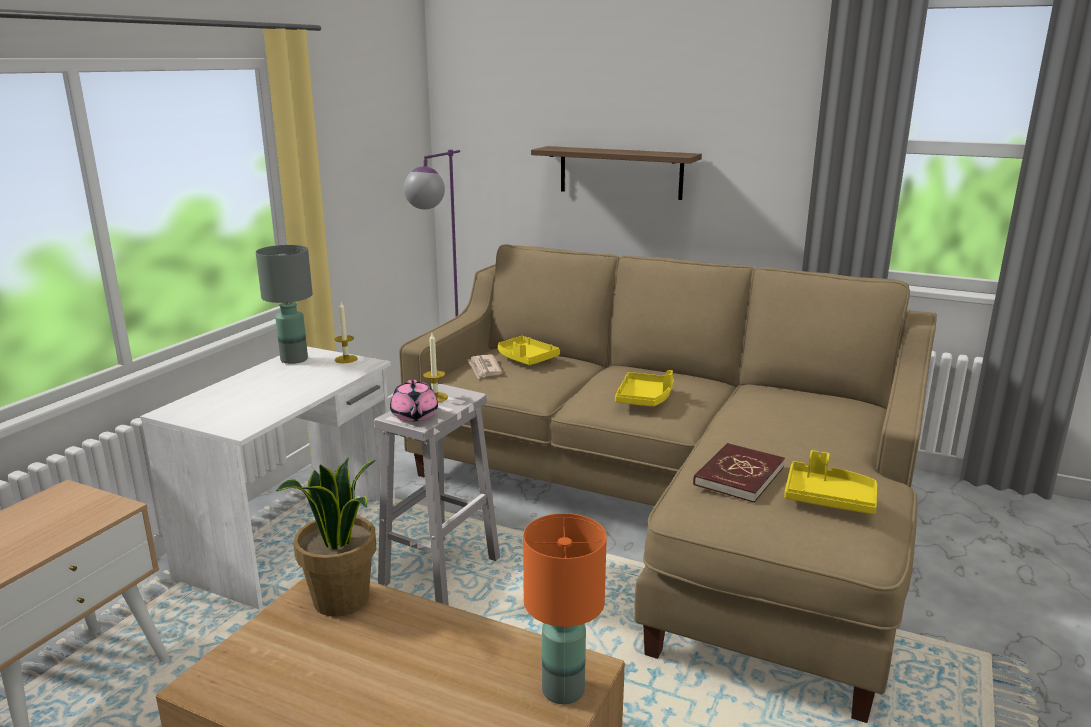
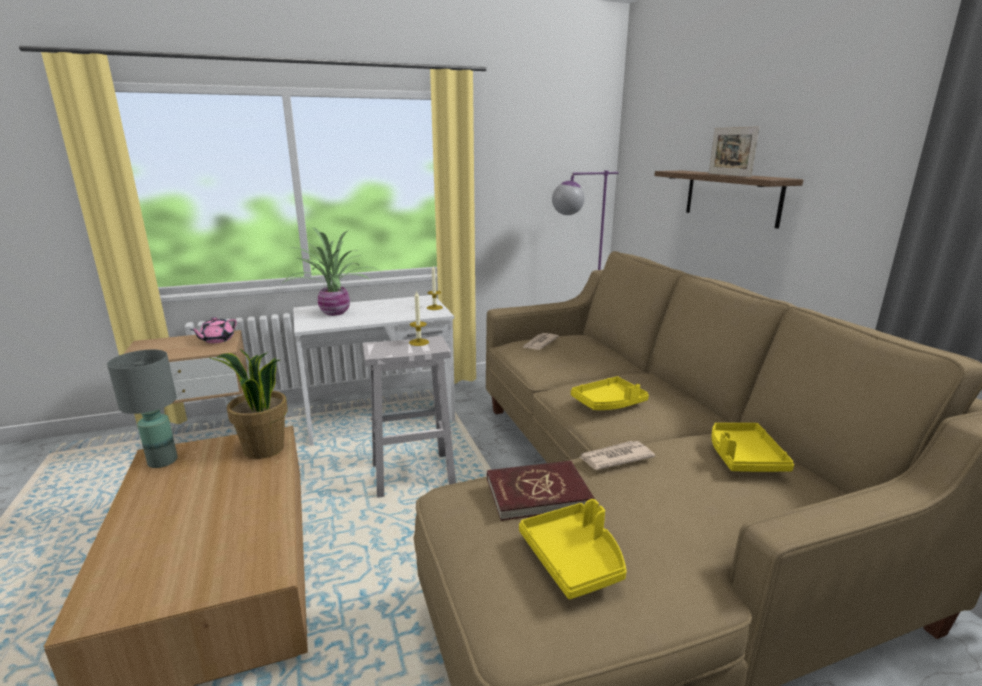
camera: 45 degrees right, 0 degrees up
(231, 403) = (334, 313): none -> potted plant
(293, 359) = (411, 300): grey table lamp -> grey table lamp (162, 461)
(414, 415) = (383, 348): pink teapot -> pink teapot (217, 340)
(526, 358) = (581, 346): yellow tray -> yellow tray (743, 457)
(564, 690) = (235, 576): orange table lamp -> none
(629, 152) = (728, 175): none -> picture frame
(732, 432) = (615, 458): none -> newspaper

